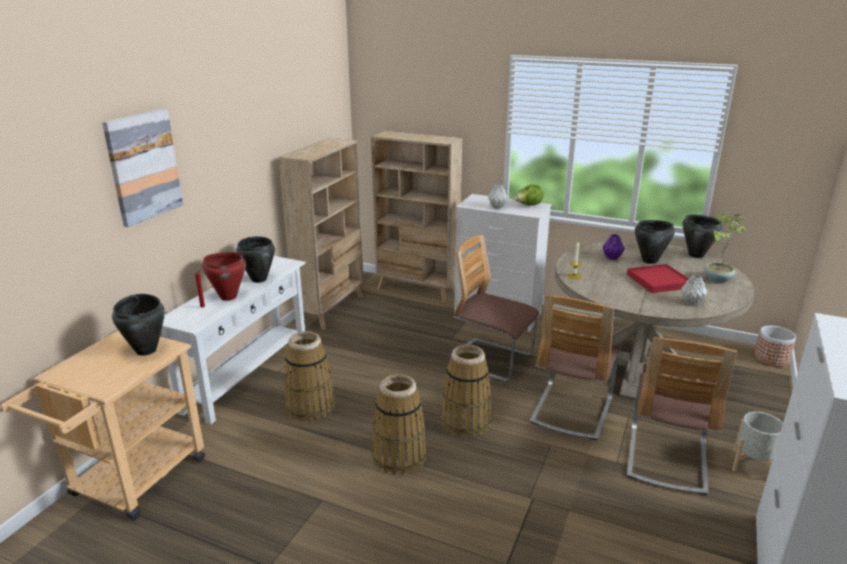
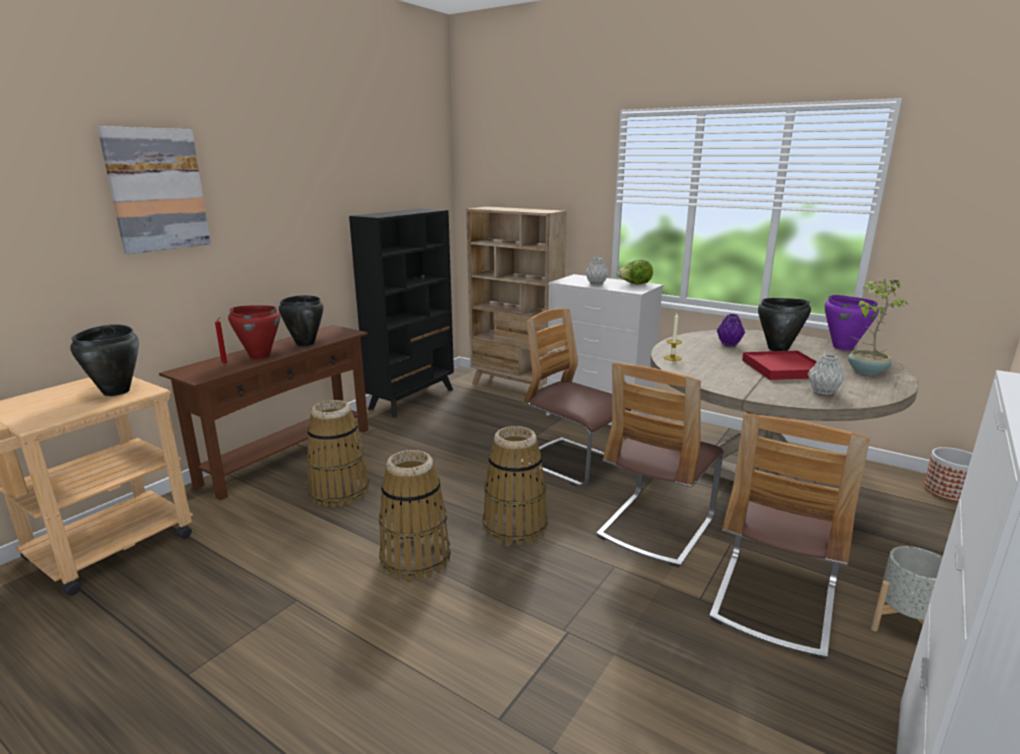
camera: 10 degrees right, 5 degrees down
(247, 376) = (288, 455): white console table -> brown console table
(331, 309) = (413, 399): beige bookcase -> black bookcase
(696, 255) = (842, 347): black cooking pot -> purple cooking pot

